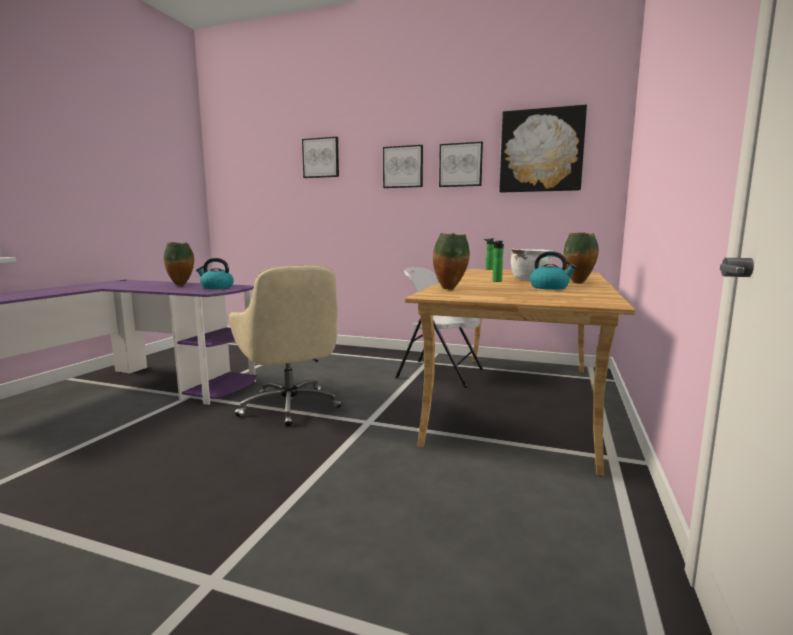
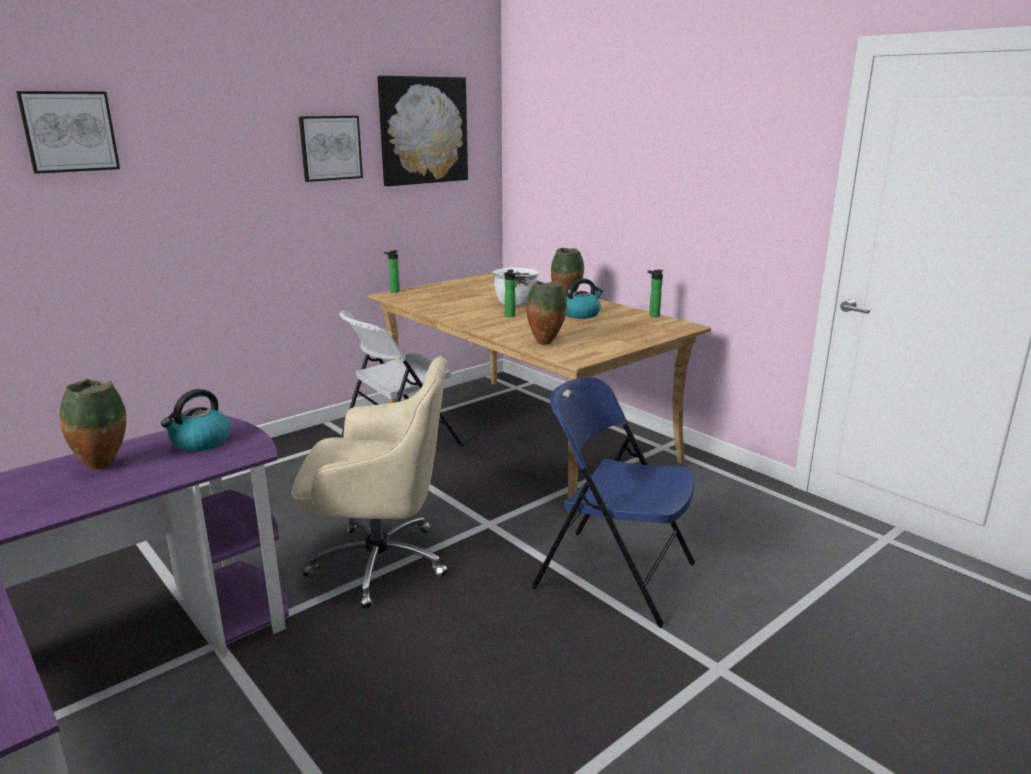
camera: 60 degrees left, 10 degrees up
(339, 487) = (615, 575): none -> blue chair
(403, 167) = (243, 150): picture -> none
(610, 296) = (652, 315): none -> bottle

